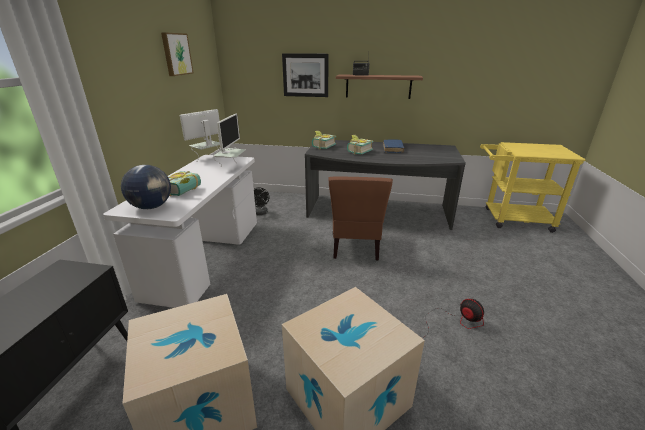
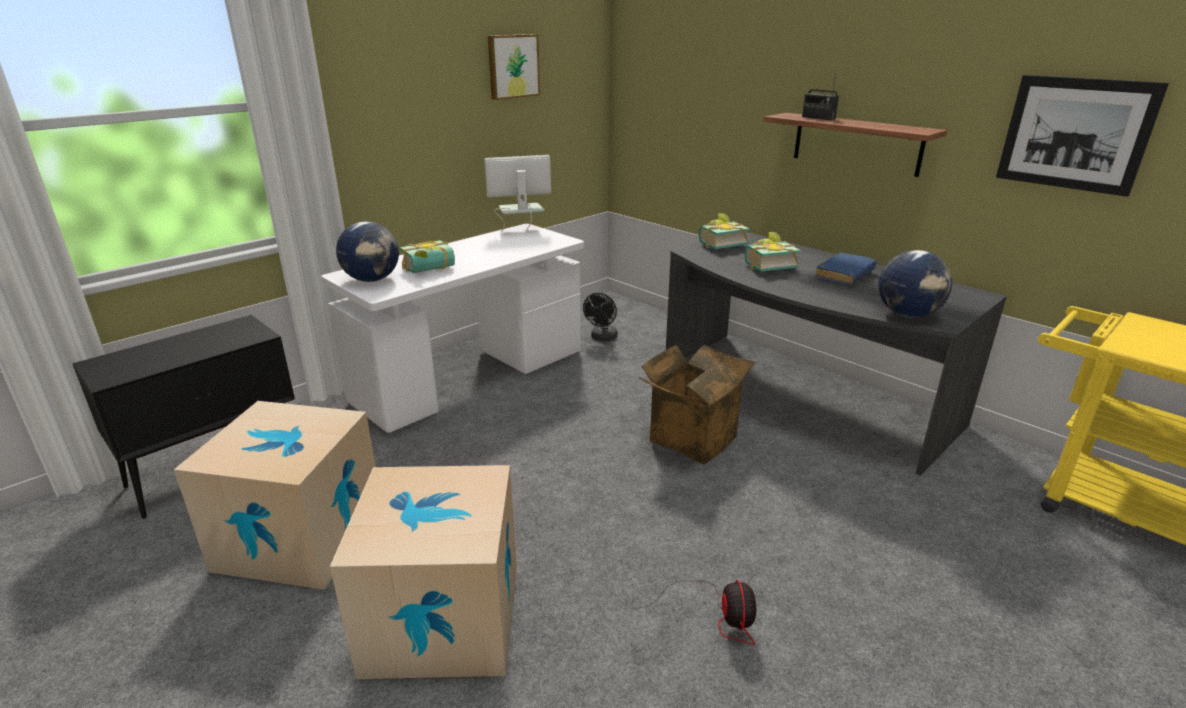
camera: 35 degrees right, 0 degrees up
(231, 167) = (530, 249): monitor -> none
(305, 75) = (731, 109): picture -> picture (1075, 134)
(355, 246) = (690, 436): brown chair -> cardboard box
(439, 159) = (908, 315): none -> globe

